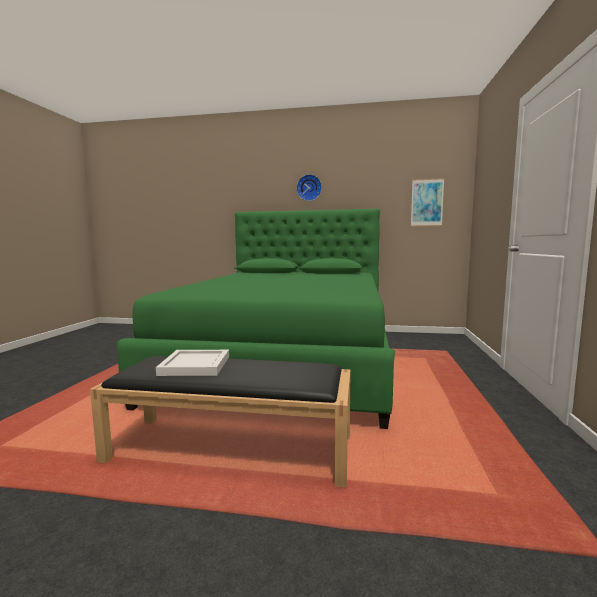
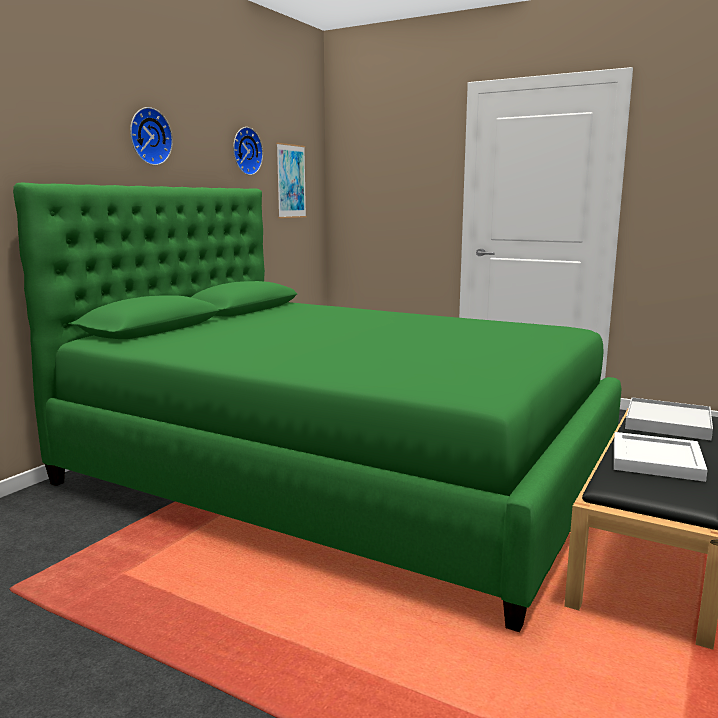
camera: 70 degrees left, 5 degrees up
(286, 370) = (668, 423): none -> white tray
(381, 188) = (245, 151): none -> wall clock

